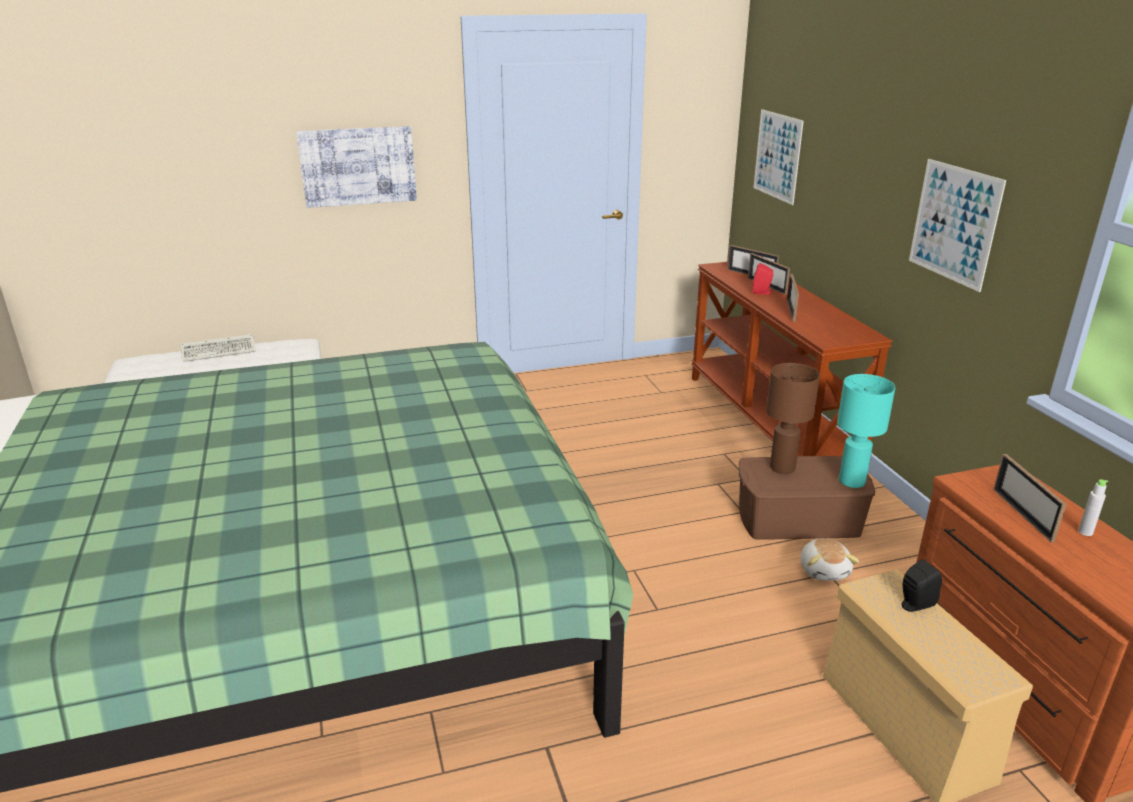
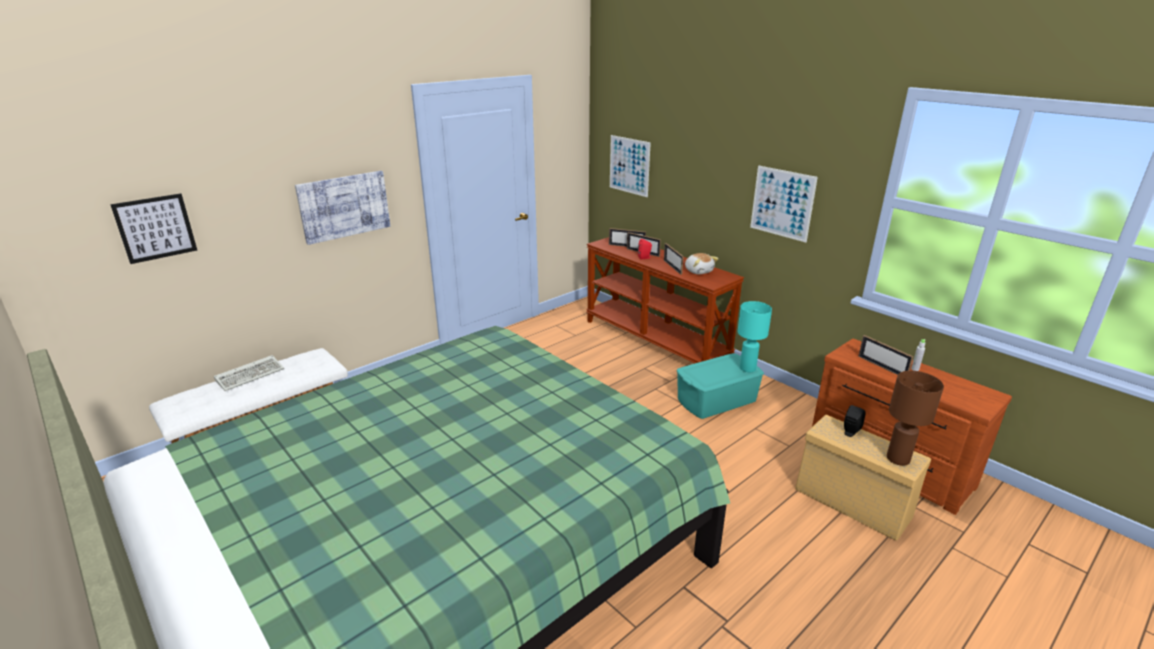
camera: 25 degrees left, 0 degrees up
(133, 161) = (155, 228): none -> picture
(783, 468) = (705, 369): brown table lamp -> brown table lamp (898, 459)
(797, 520) = (716, 400): brown storage box -> turquoise storage box
(824, 570) = (752, 427): plush toy -> plush toy (698, 271)

